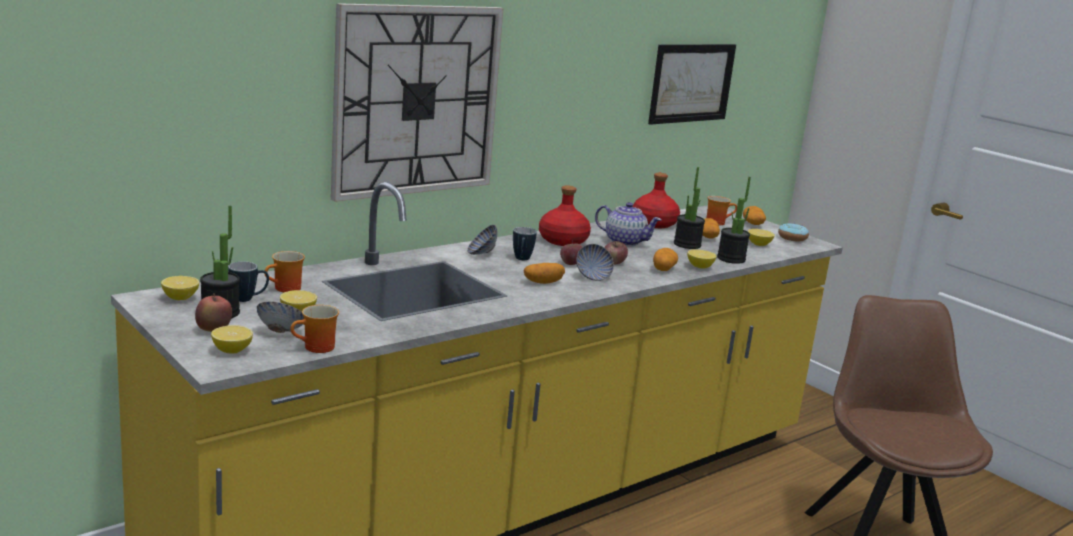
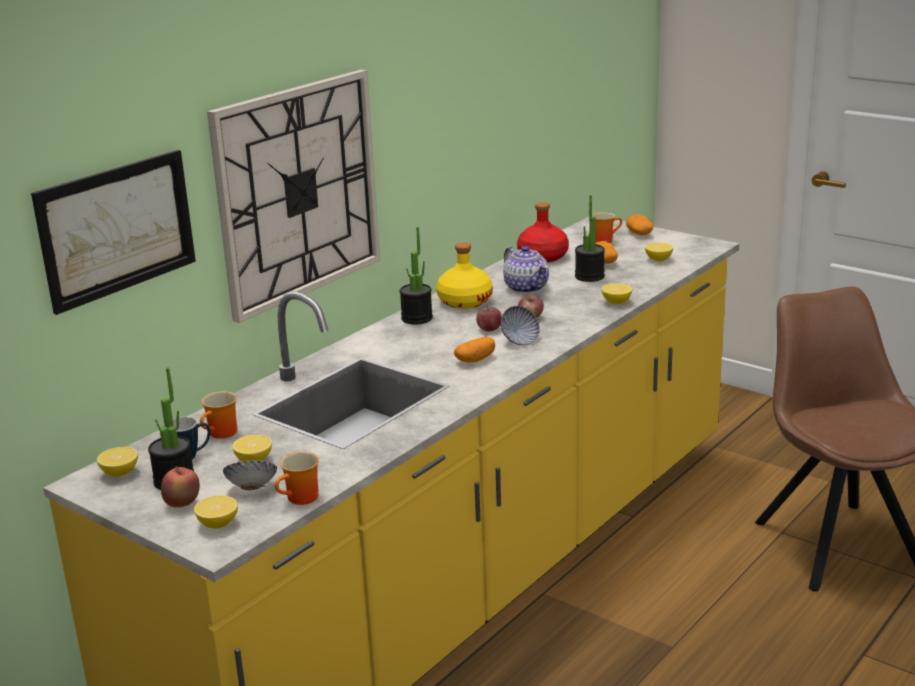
camera: 10 degrees left, 5 degrees up
(481, 253) = (392, 338): bowl -> none
(522, 260) = (438, 336): mug -> none
(562, 240) = (464, 301): red bottle -> yellow bottle
(624, 241) = (526, 287): teapot -> teapot turned 45 degrees clockwise
(663, 268) = (582, 313): potato -> none
(691, 83) = (550, 95): picture -> picture (117, 229)
(731, 259) = (641, 284): potted plant -> potted plant (417, 318)
(792, 238) = (686, 243): donut -> none

